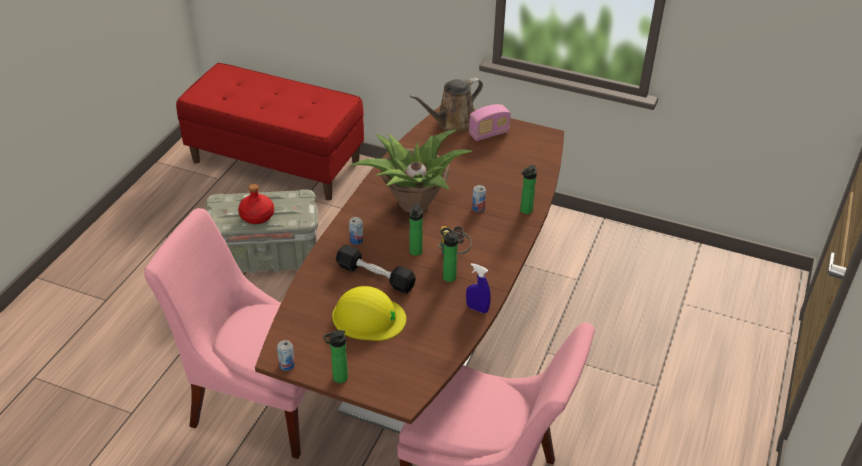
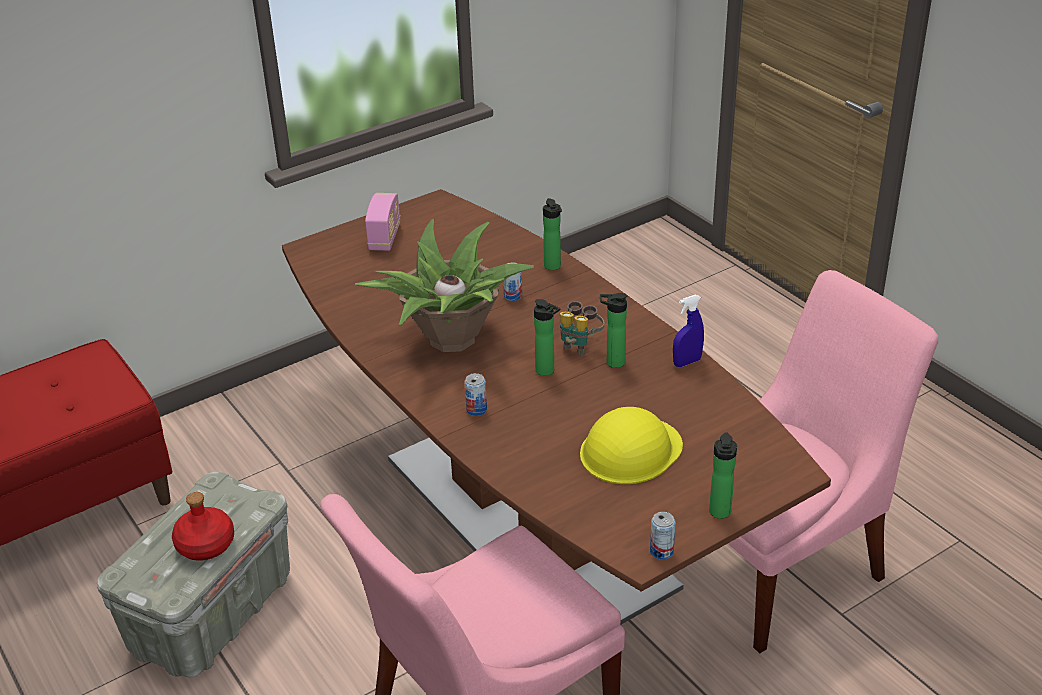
camera: 55 degrees left, 5 degrees down
(375, 276) = (561, 418): black dumbbell -> none
(452, 122) = (330, 254): brown watering can -> none

